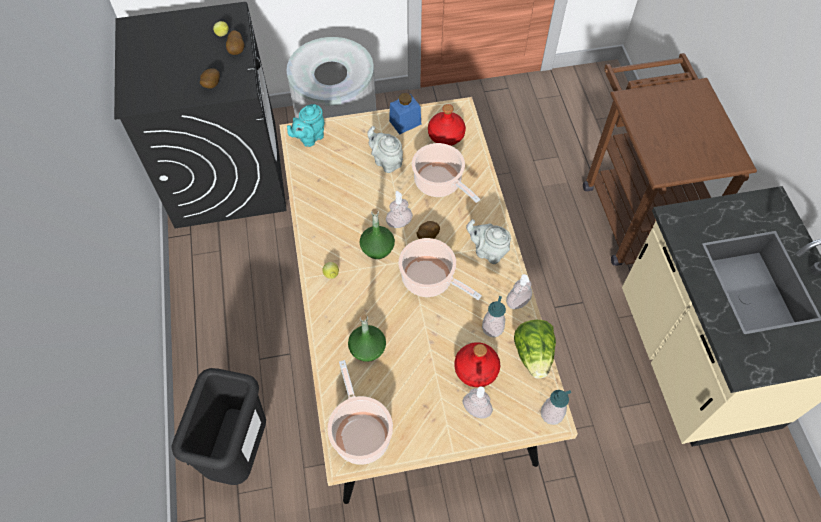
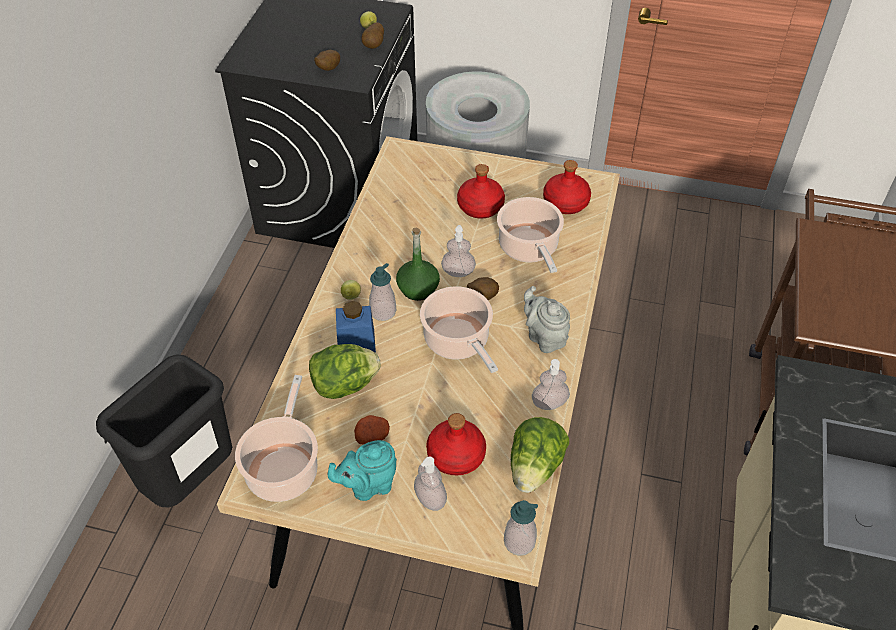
camera: 25 degrees right, 10 degrees down
(309, 138) = (410, 158): turquoise teapot -> turquoise teapot (368, 485)
(367, 348) = (344, 385): green bottle -> lettuce
(386, 161) = (480, 207): grey teapot -> red bottle
(405, 122) = (525, 176): blue jar -> blue jar (356, 342)
(410, 379) = (372, 435): none -> potato
(492, 328) = (502, 419): soap dispenser -> soap dispenser (383, 312)

